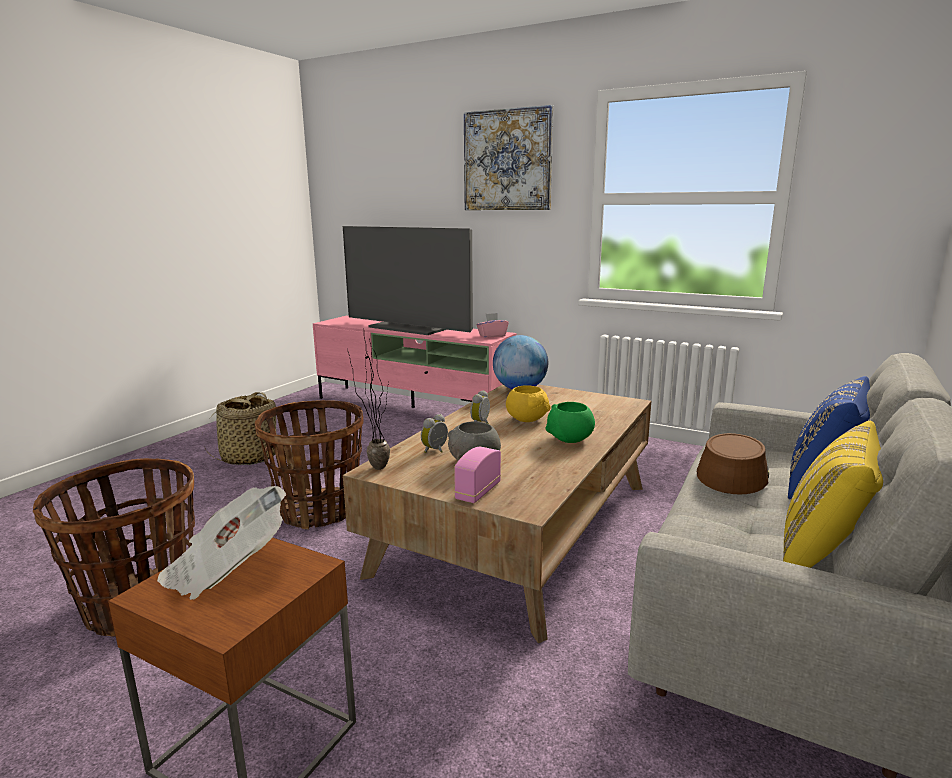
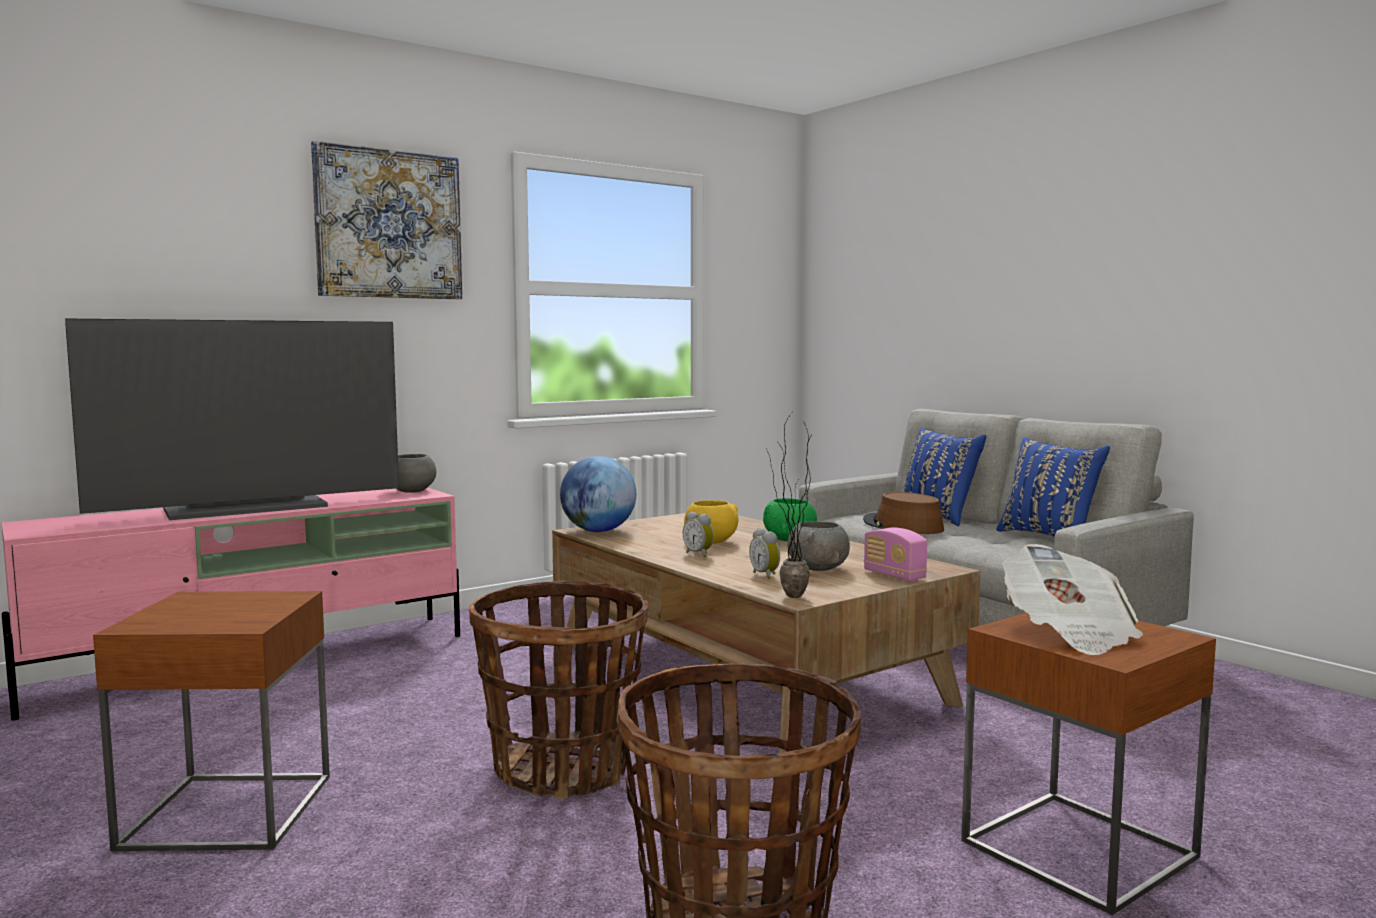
camera: 65 degrees left, 10 degrees down
(249, 457) = (228, 811): basket -> brown side table
(492, 335) = (412, 491): pink tissue box -> grey bowl
(822, 558) = (1050, 537): yellow pillow -> blue pillow

